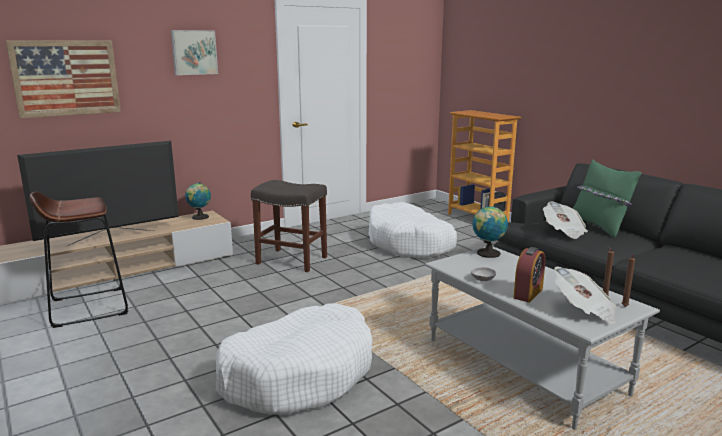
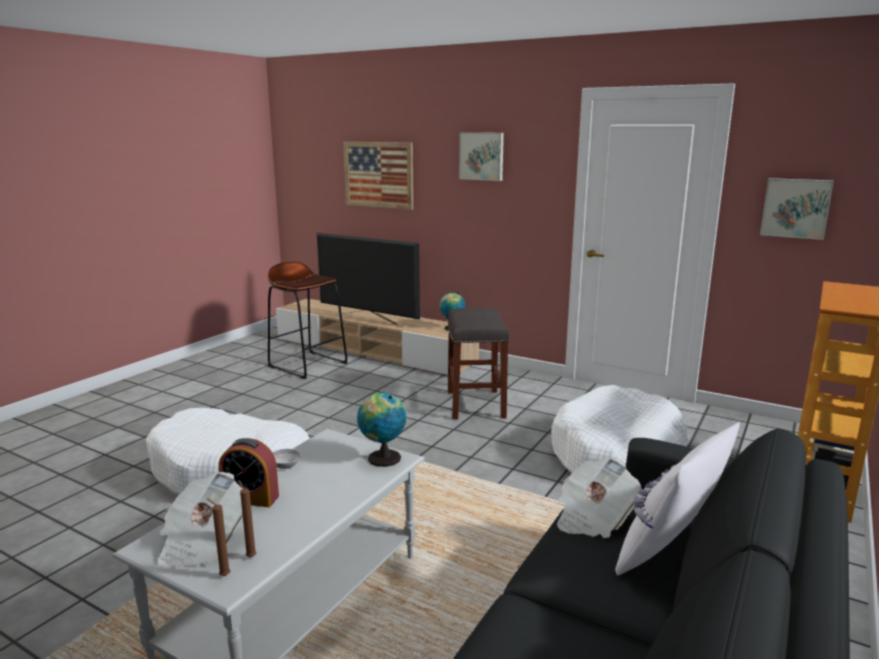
camera: 65 degrees right, 0 degrees up
(400, 76) = (796, 208): none -> picture
(599, 227) = (671, 554): green pillow -> white pillow

